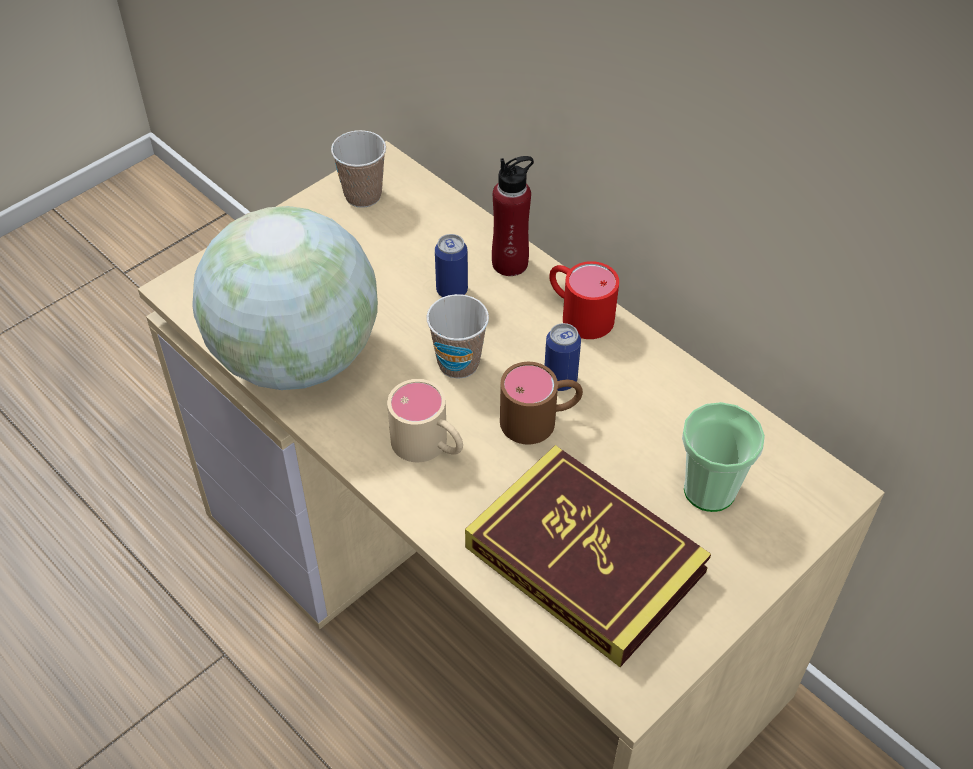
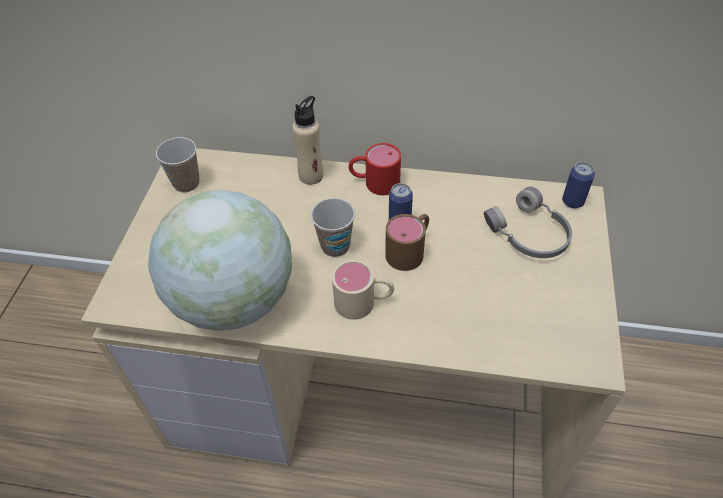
camera: 35 degrees left, 0 degrees up
(452, 290) = (292, 208): can -> can (572, 202)
(510, 263) = (311, 176): red bottle -> beige bottle
(585, 559) = (506, 310): book -> none
(709, 490) = (528, 234): cup -> grey headphones

